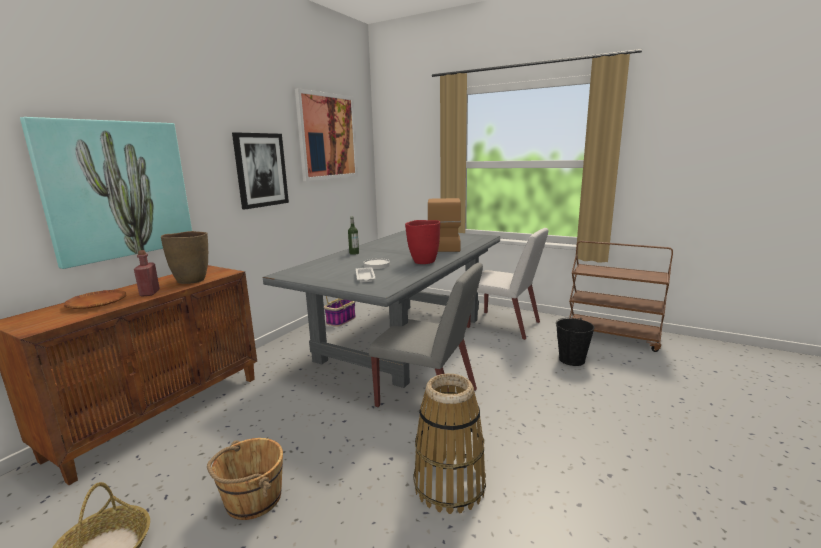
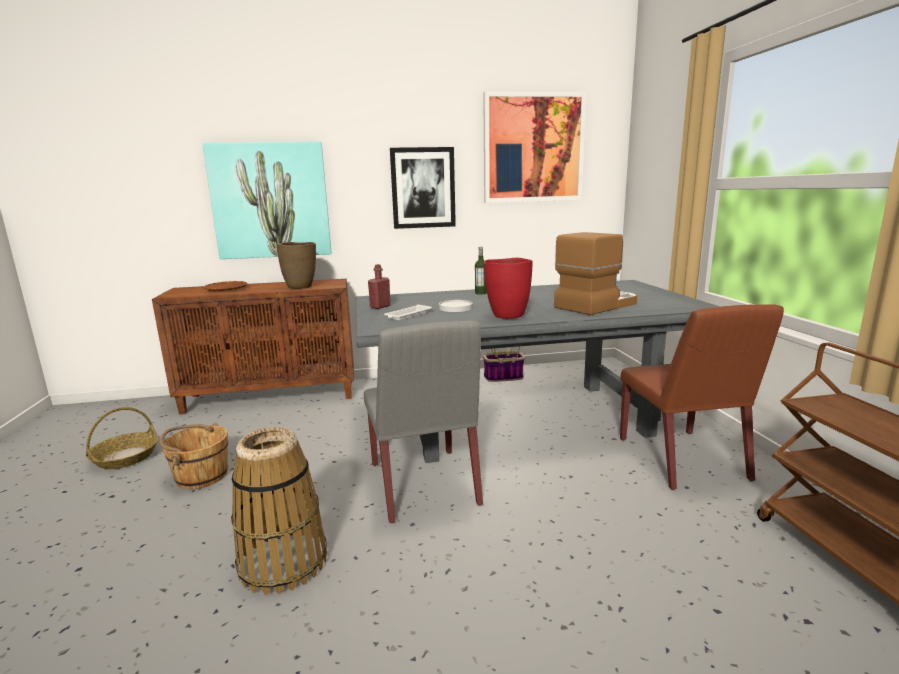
camera: 50 degrees right, 0 degrees up
(150, 293) = (259, 289): red bottle -> red bottle (380, 306)
(504, 325) = (682, 459): white chair -> brown chair
(572, 360) = (688, 553): black bucket -> none

